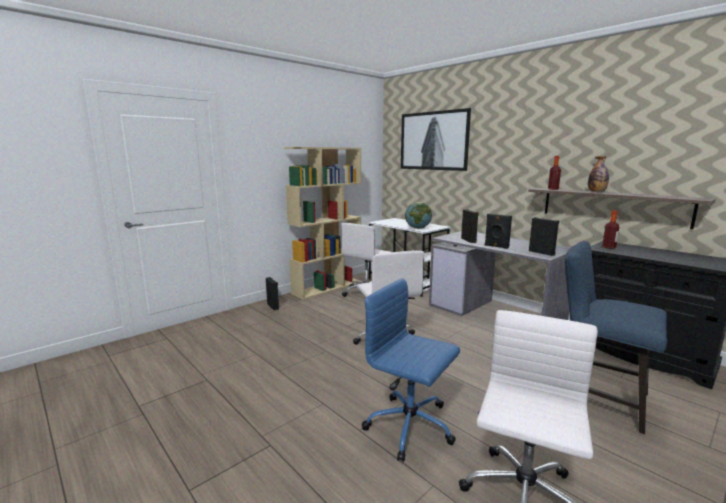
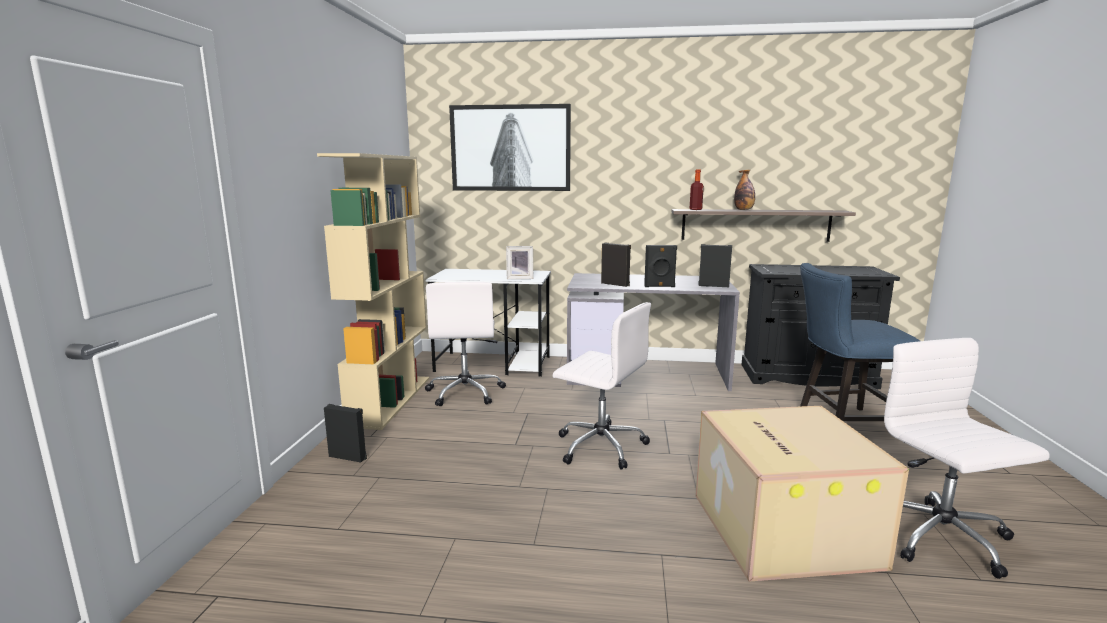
camera: 40 degrees left, 0 degrees up
(411, 427) = (780, 528): blue office chair -> cardboard box
(418, 228) = (520, 278): globe -> picture frame
(609, 247) = (773, 269): bottle -> none

